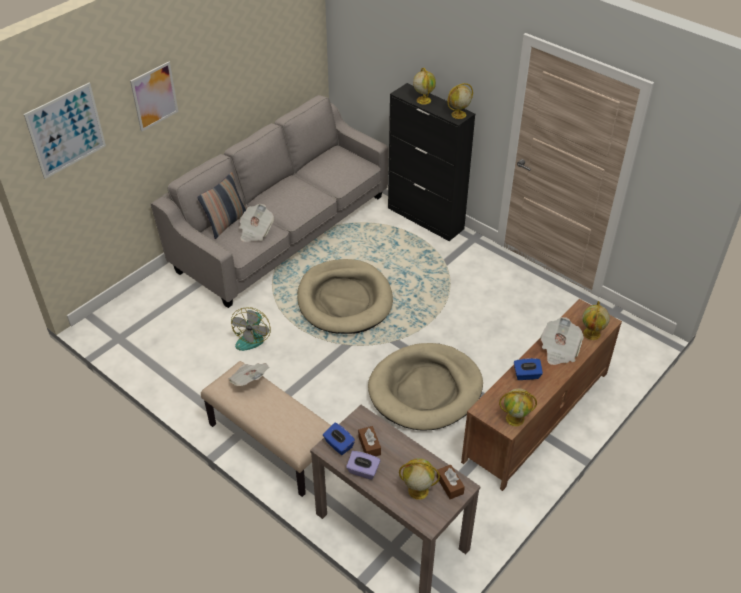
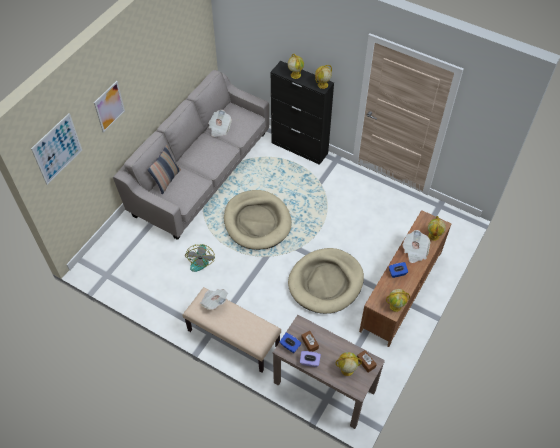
camera: 10 degrees left, 10 degrees up
(255, 231) = (189, 184): newspaper -> newspaper (219, 128)

